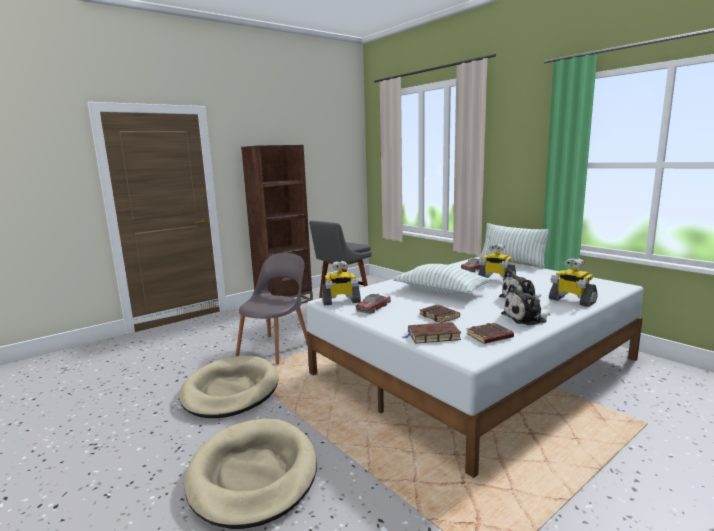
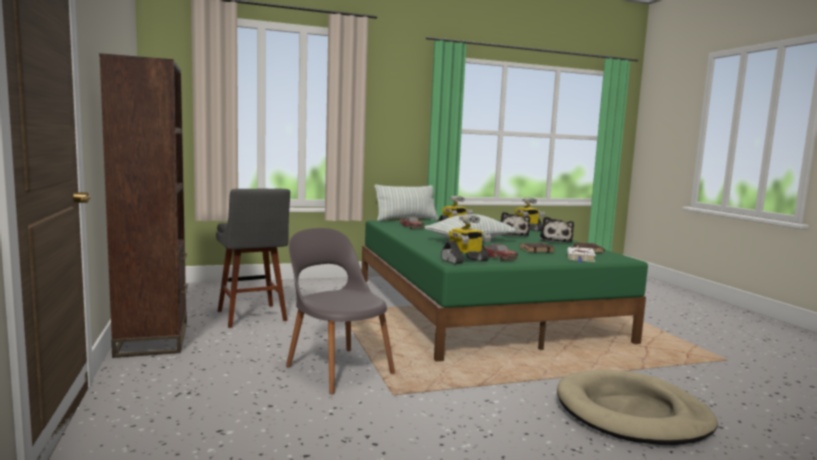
camera: 70 degrees left, 5 degrees down
(230, 391) = (445, 408): beige dog bed -> none
(341, 301) = (464, 261): toy robot -> toy robot turned 45 degrees clockwise
(432, 336) = (581, 257): brown book -> white book
(475, 366) = (479, 308): white bed -> green bed

